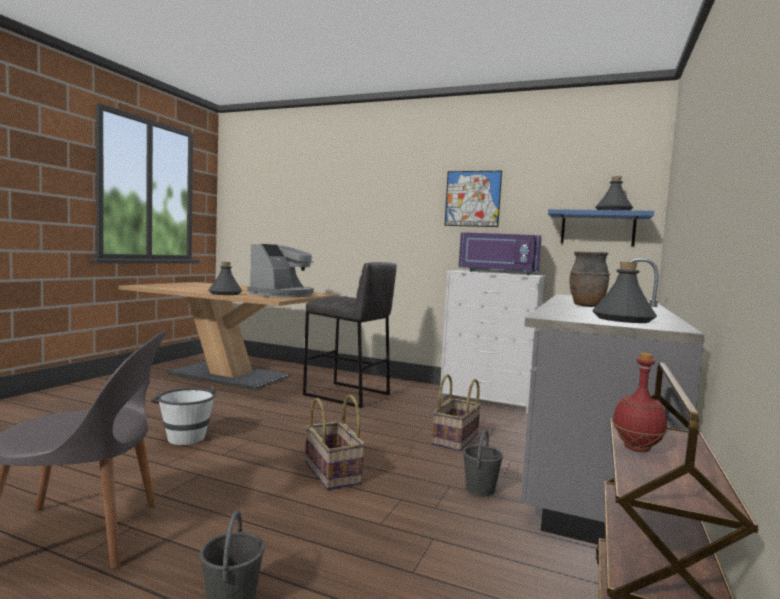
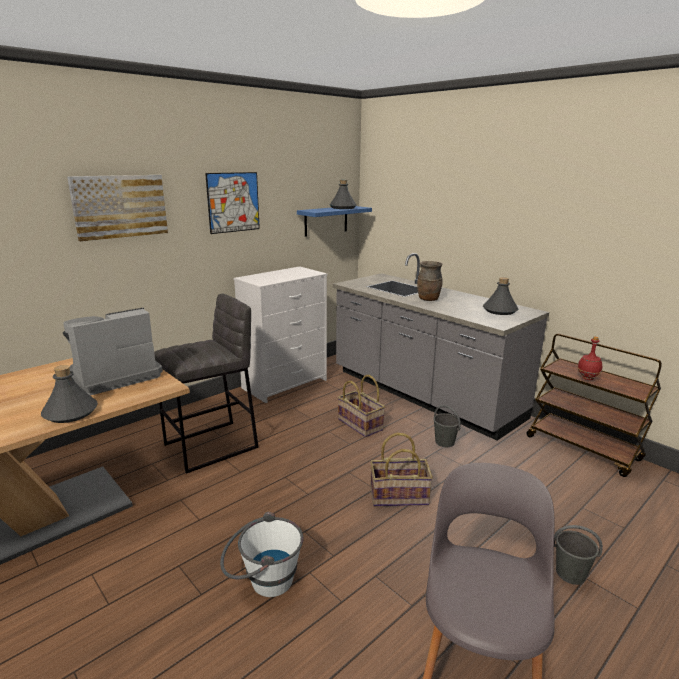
camera: 65 degrees left, 15 degrees up
(282, 294) = (113, 376): coffee machine -> coffee machine turned 90 degrees counterclockwise
(375, 195) = (120, 206): none -> picture
(498, 273) = (284, 275): purple microwave -> none

